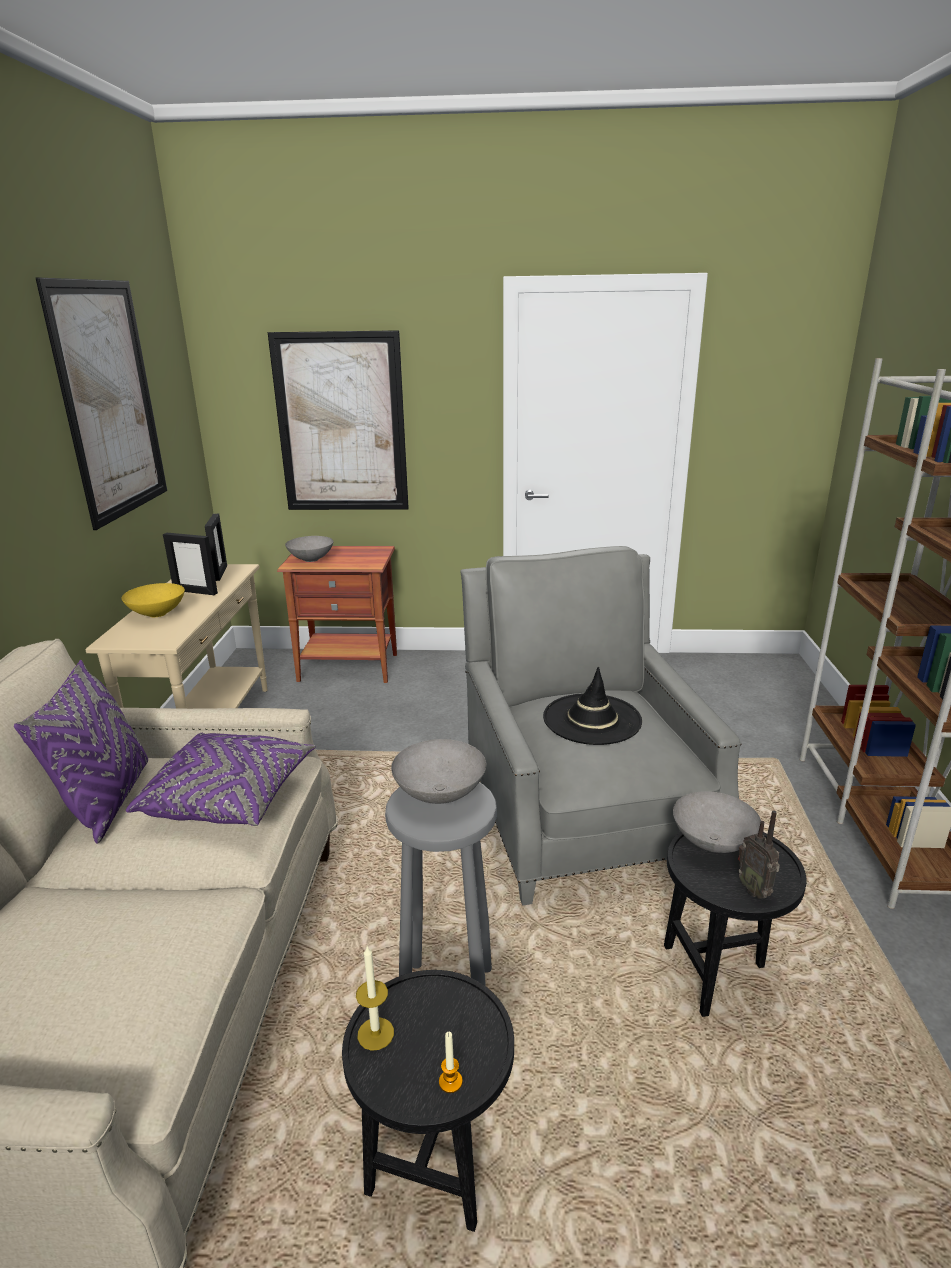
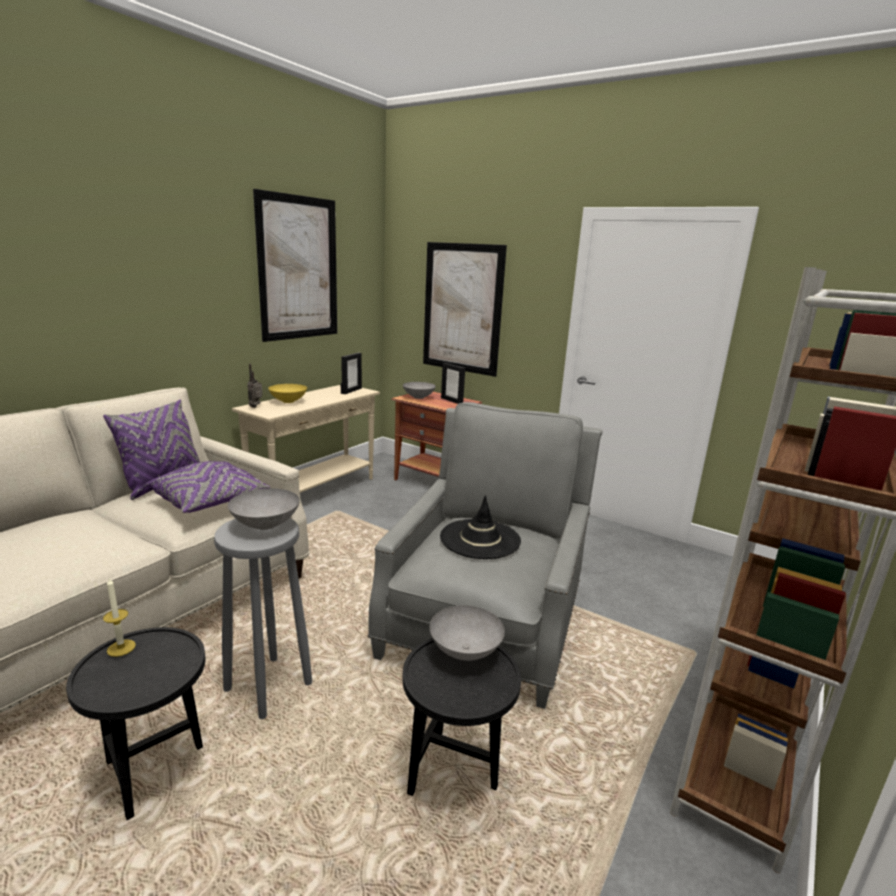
camera: 30 degrees right, 5 degrees down
(196, 591) = (324, 396): picture frame -> picture frame (452, 400)
(450, 1082) = (115, 691): candle -> none
(755, 889) = (450, 694): radio -> radio (256, 407)

